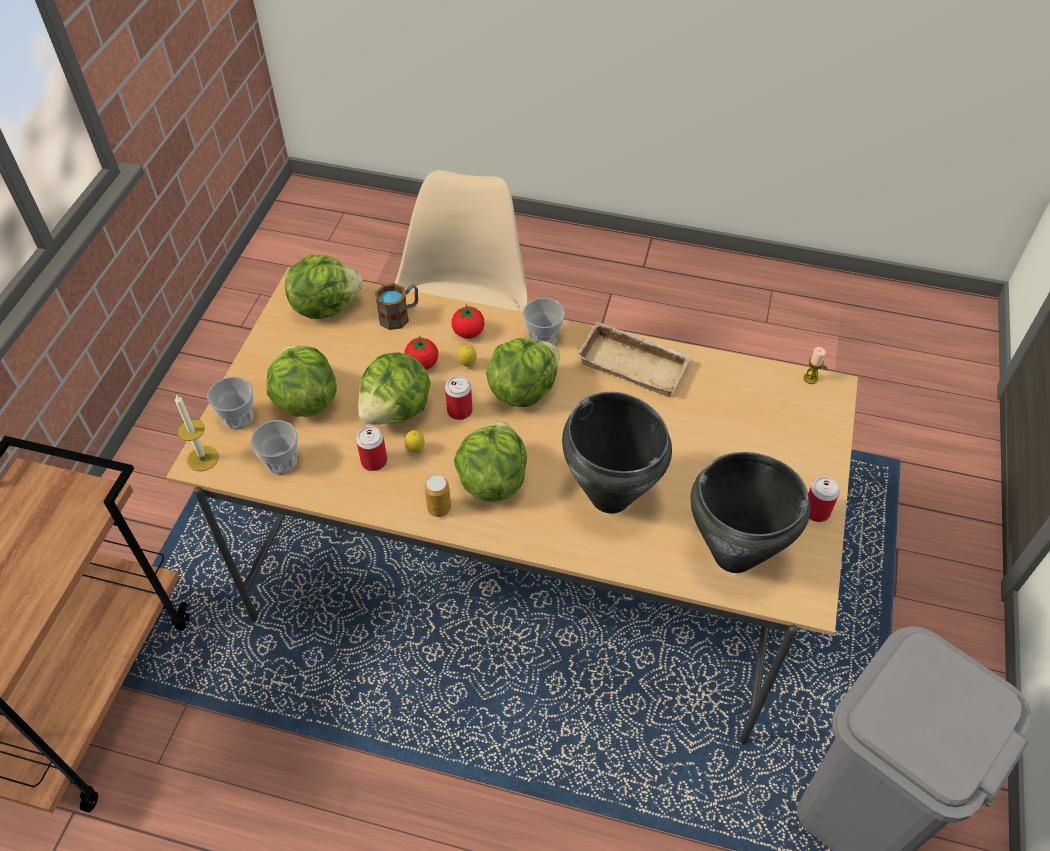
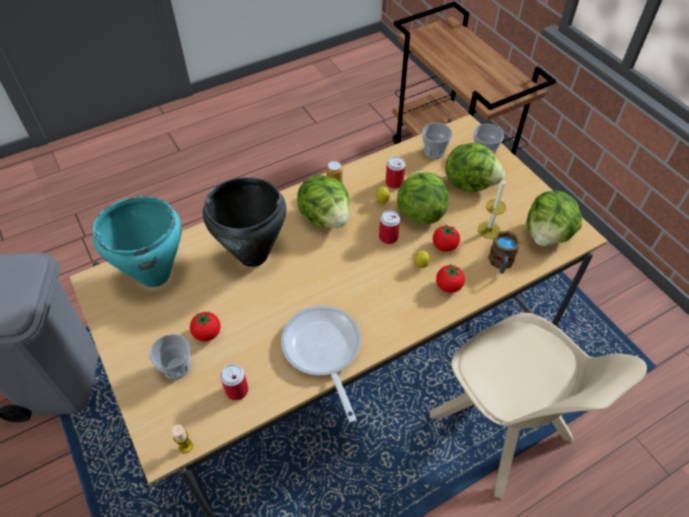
camera: 135 degrees right, 0 degrees up
(203, 458) = (468, 129): candle -> candle (489, 230)
(522, 390) = (370, 276): lettuce -> none
(543, 338) = (401, 321): cup -> cup (177, 367)
(635, 363) = (323, 352): beige tray -> frying pan
(724, 452) = (207, 333): none -> tomato
(734, 556) = (154, 275): black cooking pot -> turquoise cooking pot
(816, 511) = (119, 338): can -> can (237, 390)

